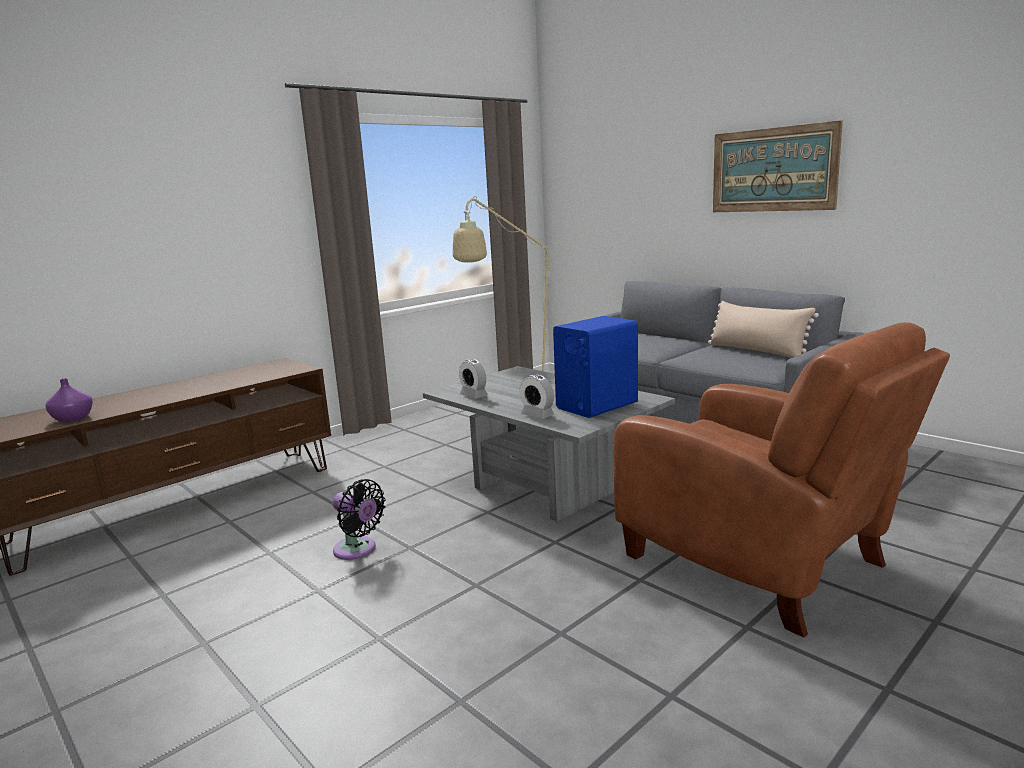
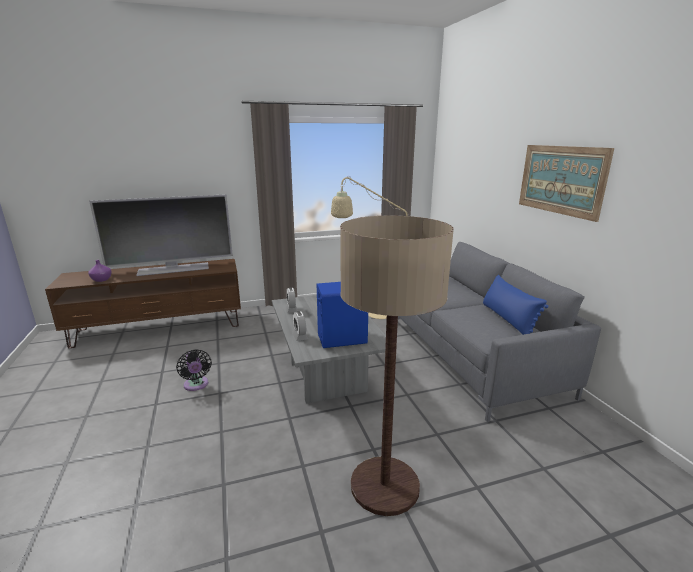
camera: 25 degrees right, 5 degrees up
(197, 384) = (173, 269): none -> television
(757, 351) = (507, 319): beige pillow -> blue pillow
(759, 564) = (384, 486): brown armchair -> floor lamp

